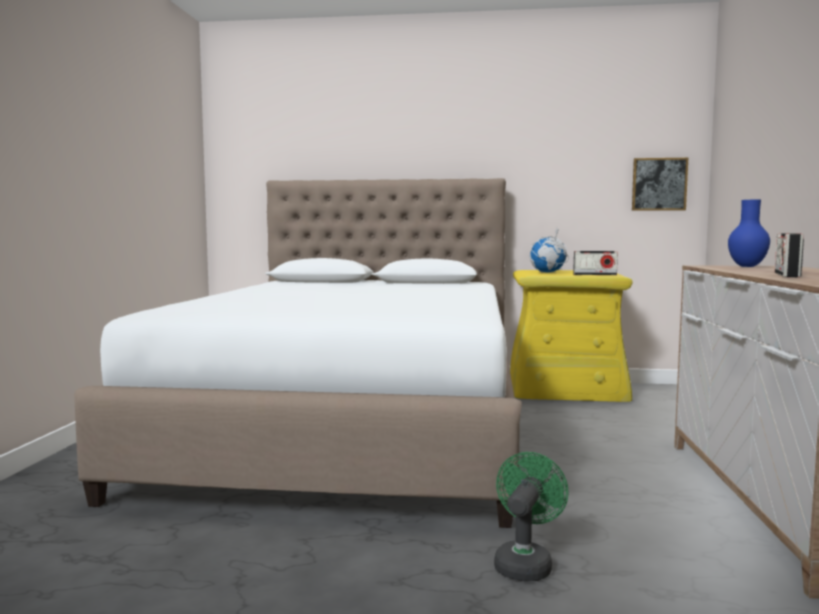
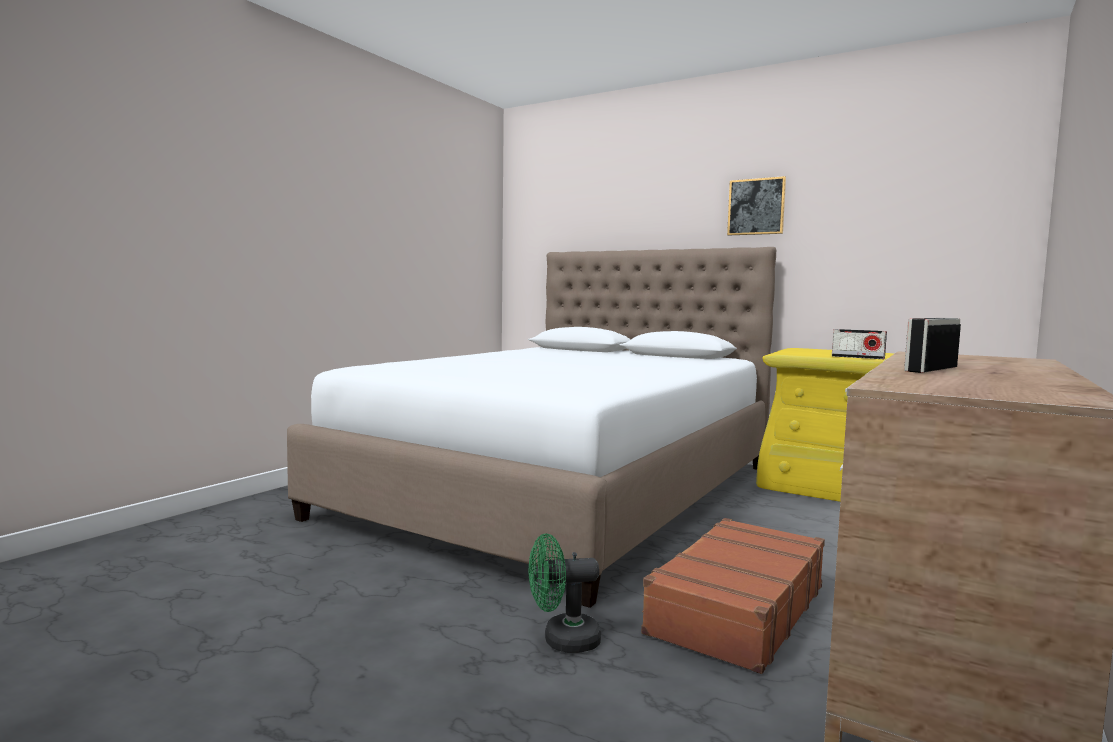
camera: 25 degrees right, 0 degrees up
(525, 563) = (562, 640): green fan -> green fan turned 150 degrees counterclockwise
(547, 272) = (808, 352): globe -> none
(621, 502) = (736, 609): none -> brown suitcase
(659, 184) = (972, 251): picture -> picture (756, 206)
(746, 266) = (968, 357): blue vase -> none

